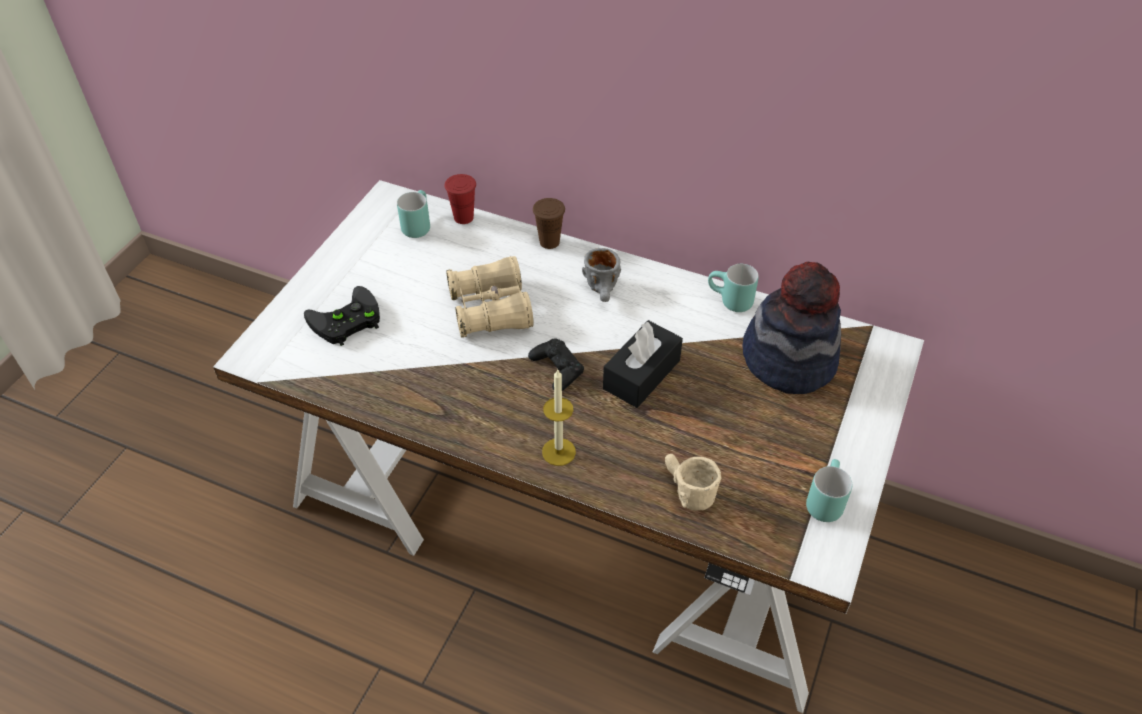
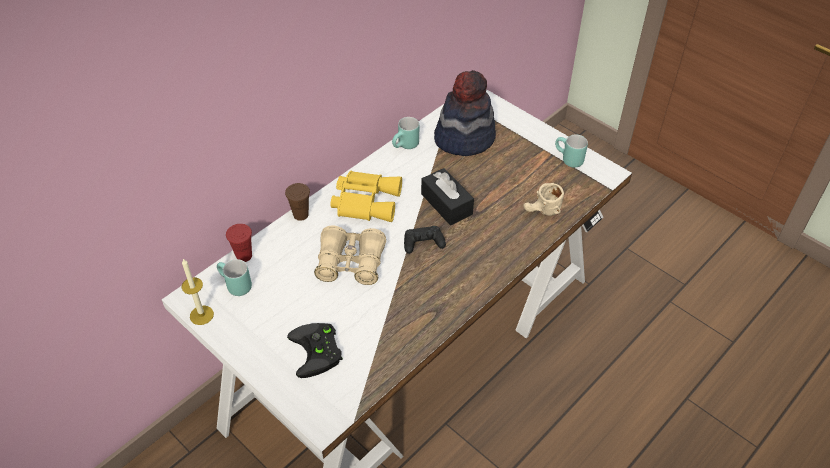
camera: 70 degrees left, 0 degrees up
(558, 452) = (492, 260): candle -> candle (201, 315)
(604, 292) = (366, 200): grey mug -> yellow binoculars

